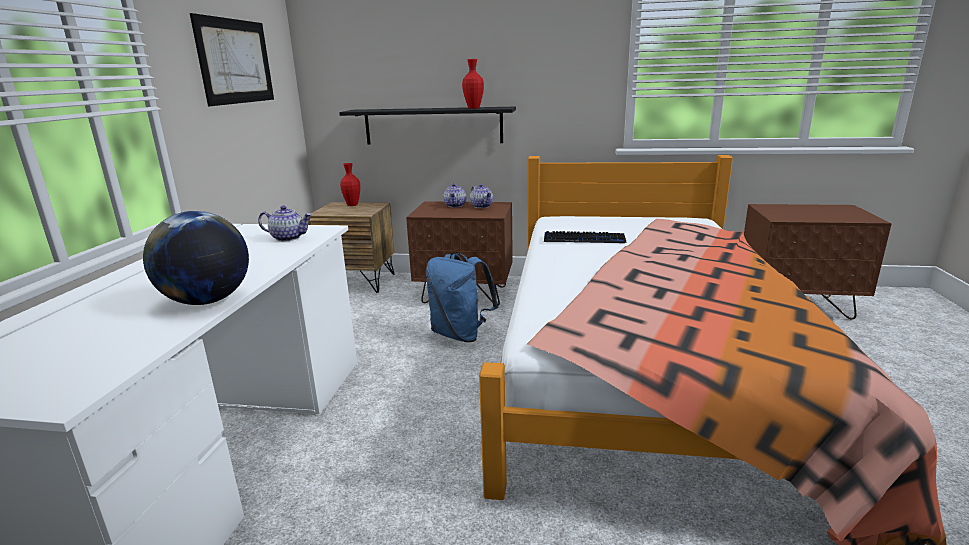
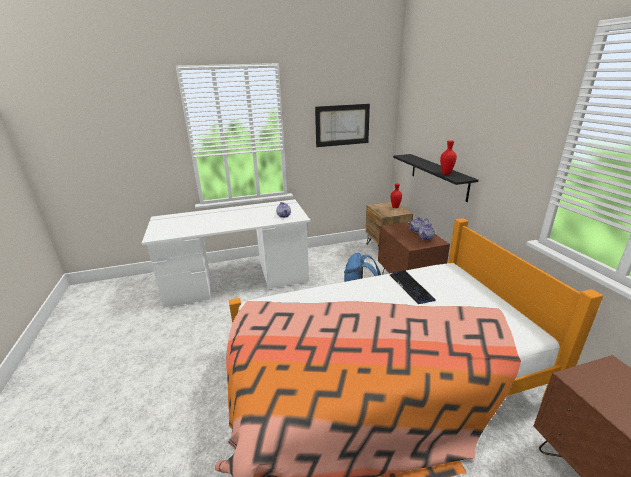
camera: 65 degrees right, 5 degrees up
(207, 301) = (214, 228): globe -> none

